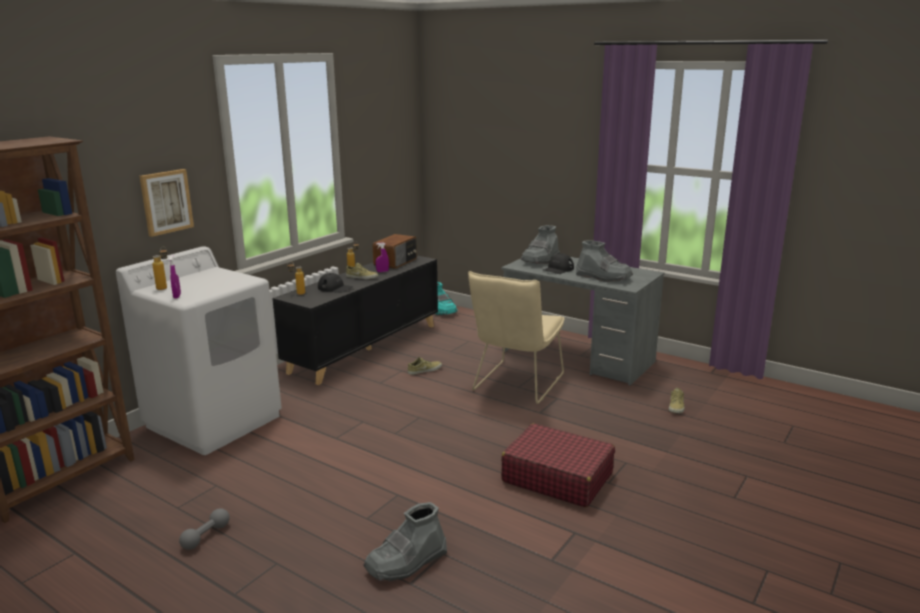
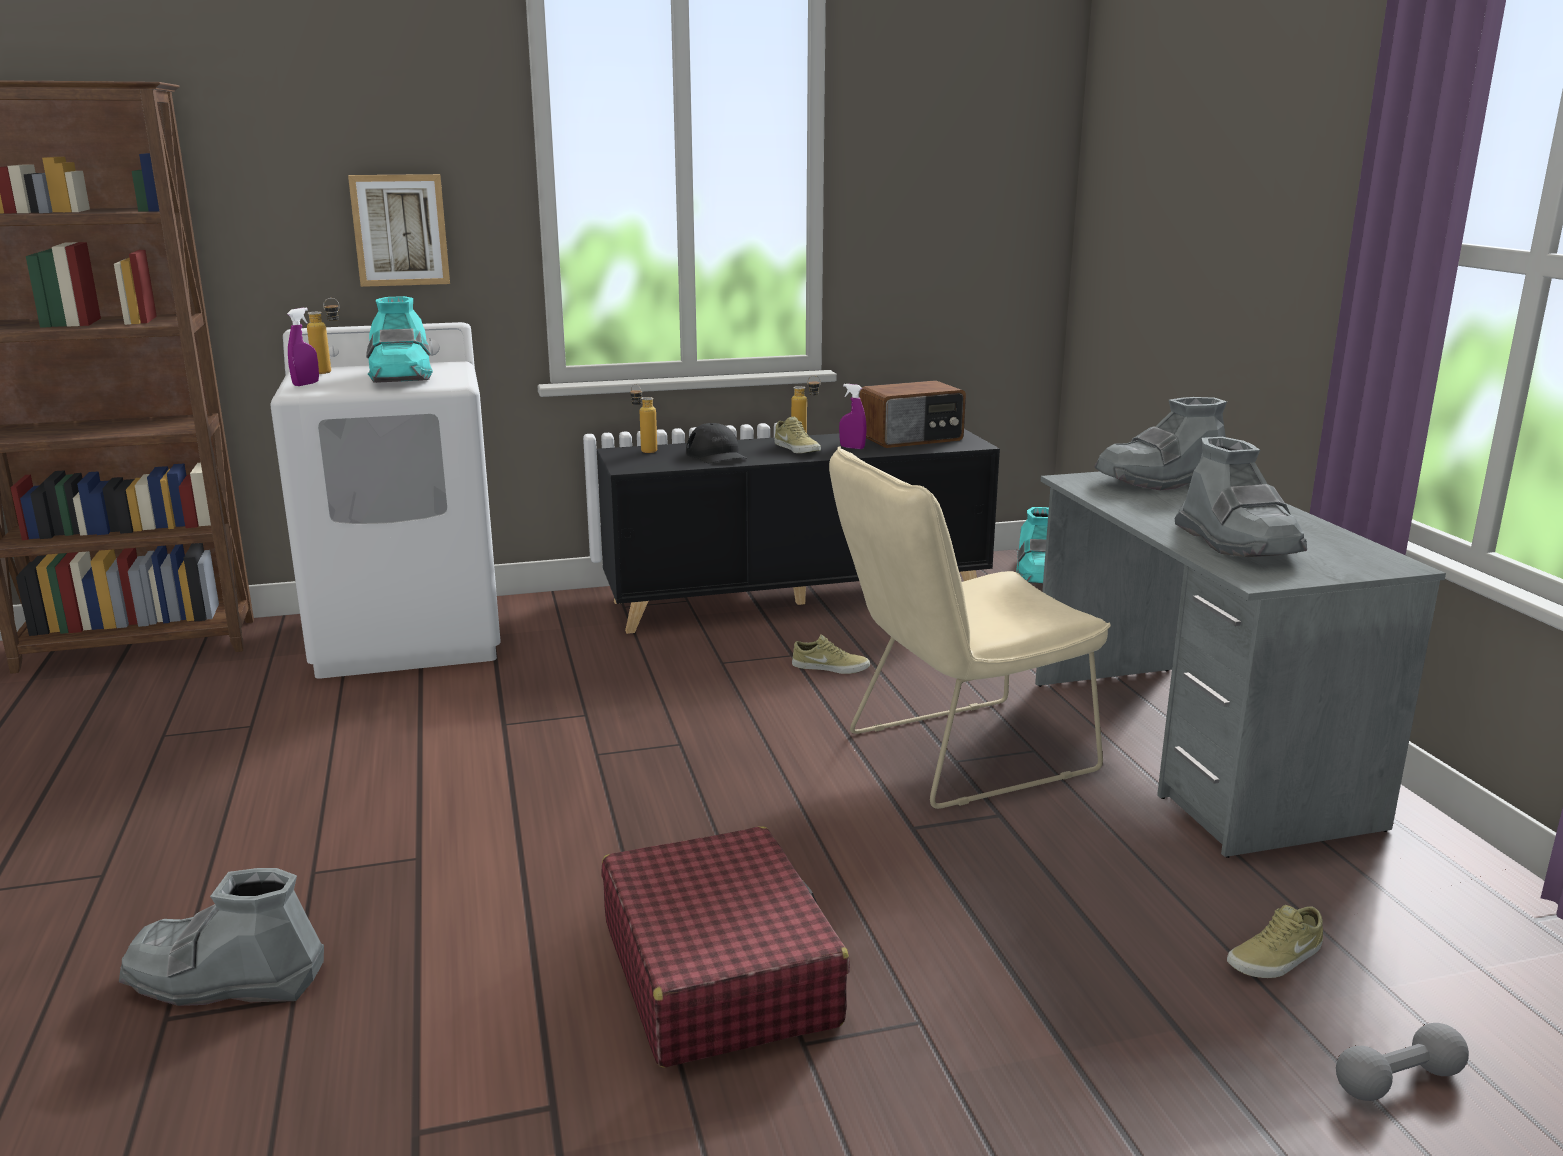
camera: 40 degrees right, 0 degrees up
(206, 536) = (115, 791): grey dumbbell -> grey dumbbell (1398, 1081)
(215, 282) = (401, 377): none -> turquoise boot
(558, 269) = (1159, 505): black cap -> none

